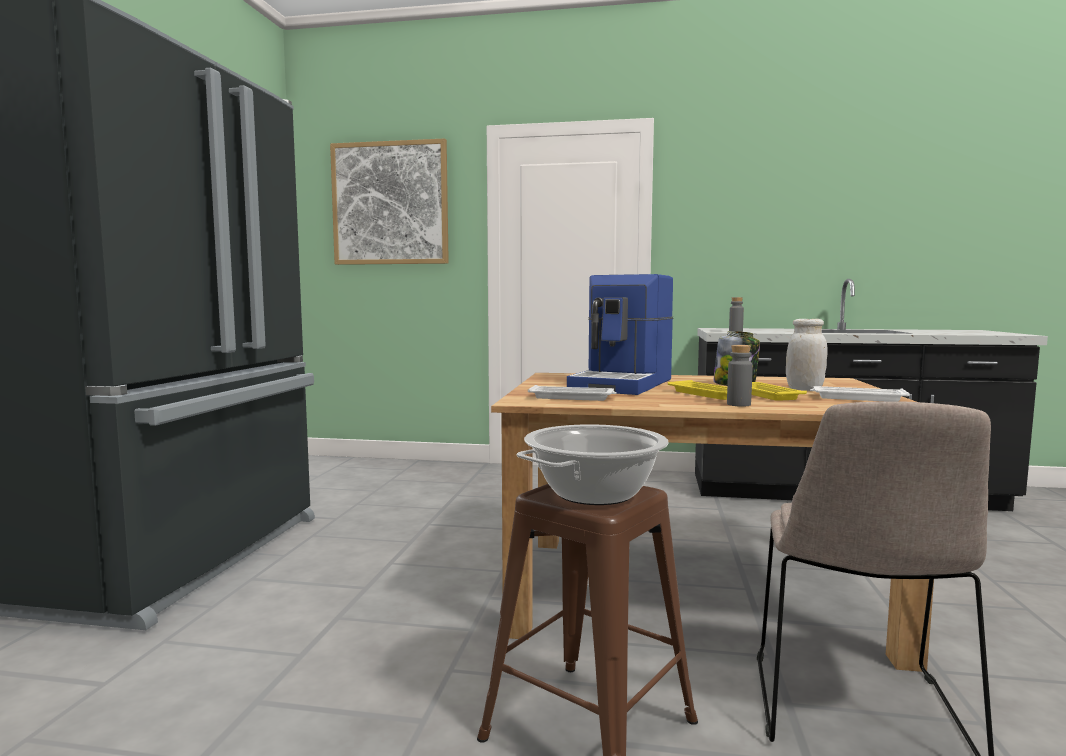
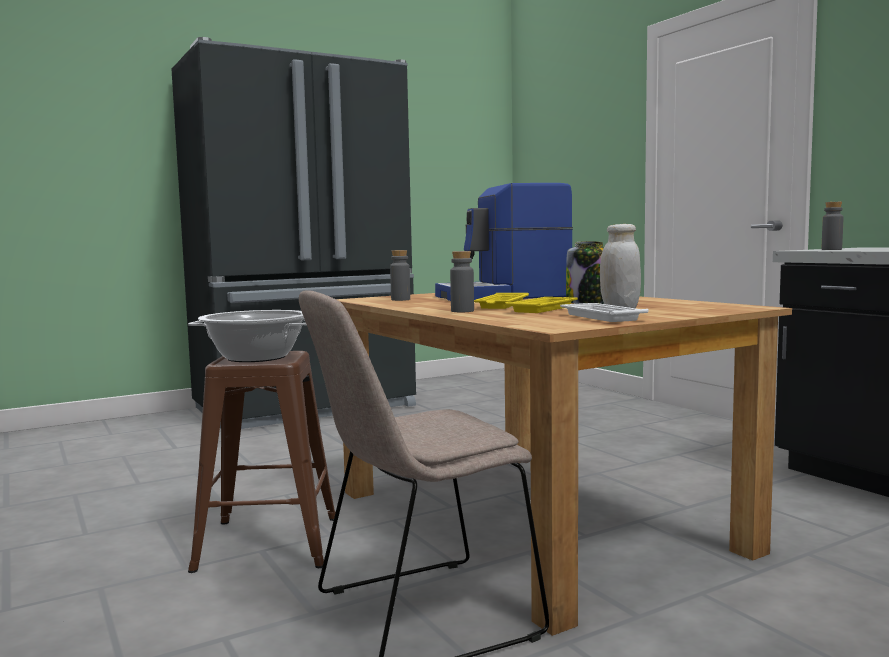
camera: 50 degrees right, 0 degrees up
(390, 203) = (573, 125): picture -> none
(573, 397) = (400, 299): white tray -> grey bottle

